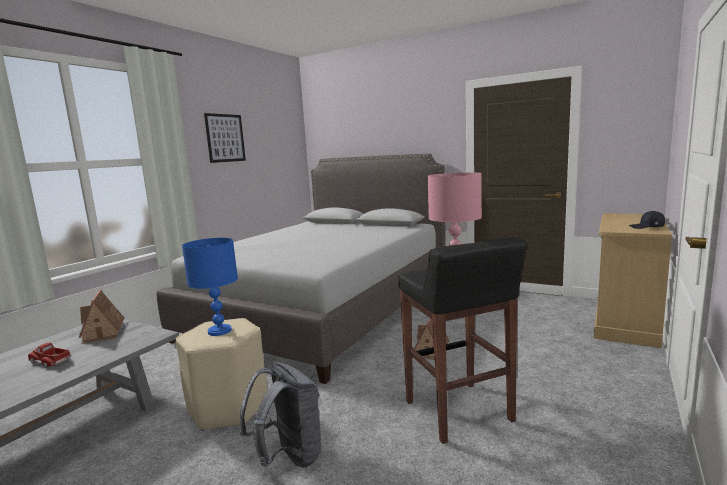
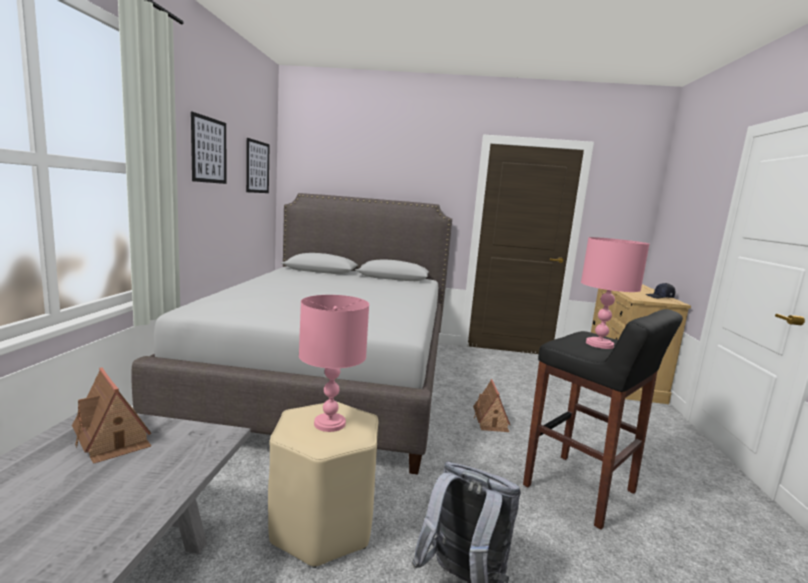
camera: 25 degrees left, 0 degrees up
(50, 361) = (65, 504): toy truck -> none
(219, 331) = (329, 423): blue table lamp -> pink table lamp
(281, 143) = (257, 167): none -> picture

